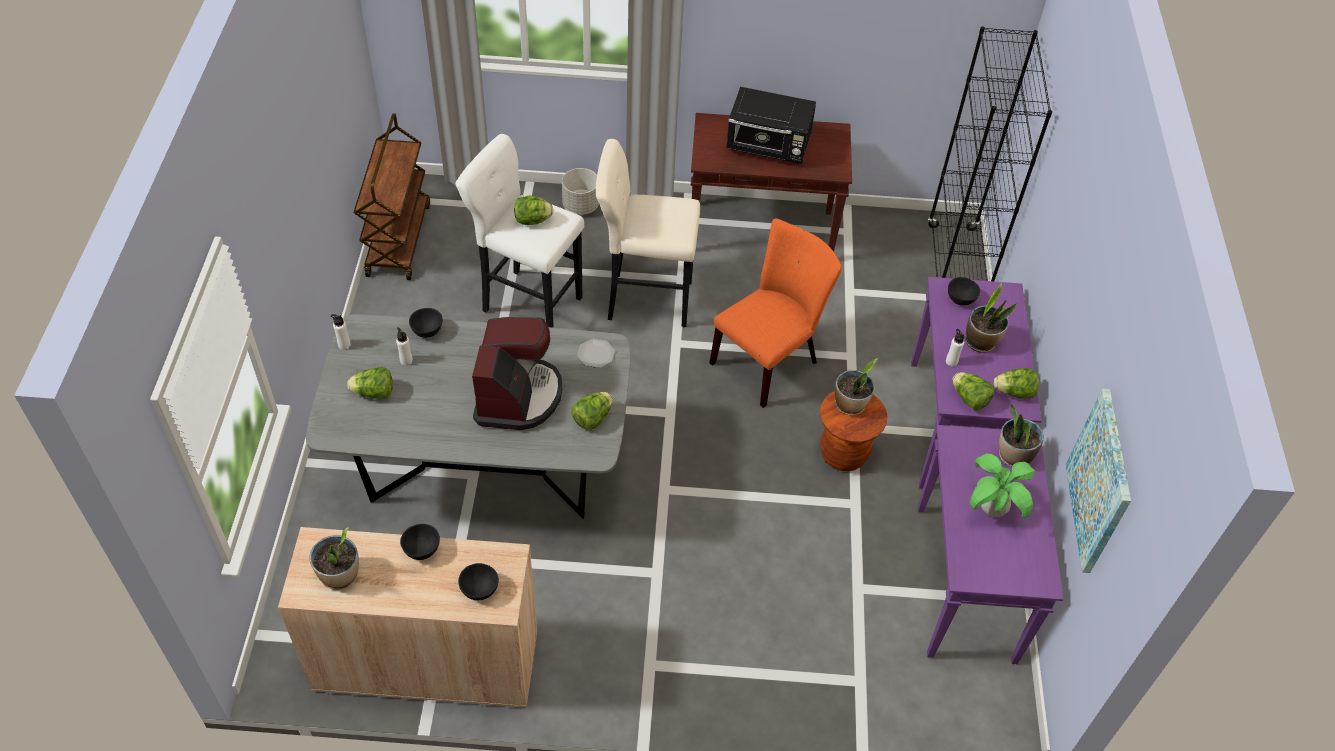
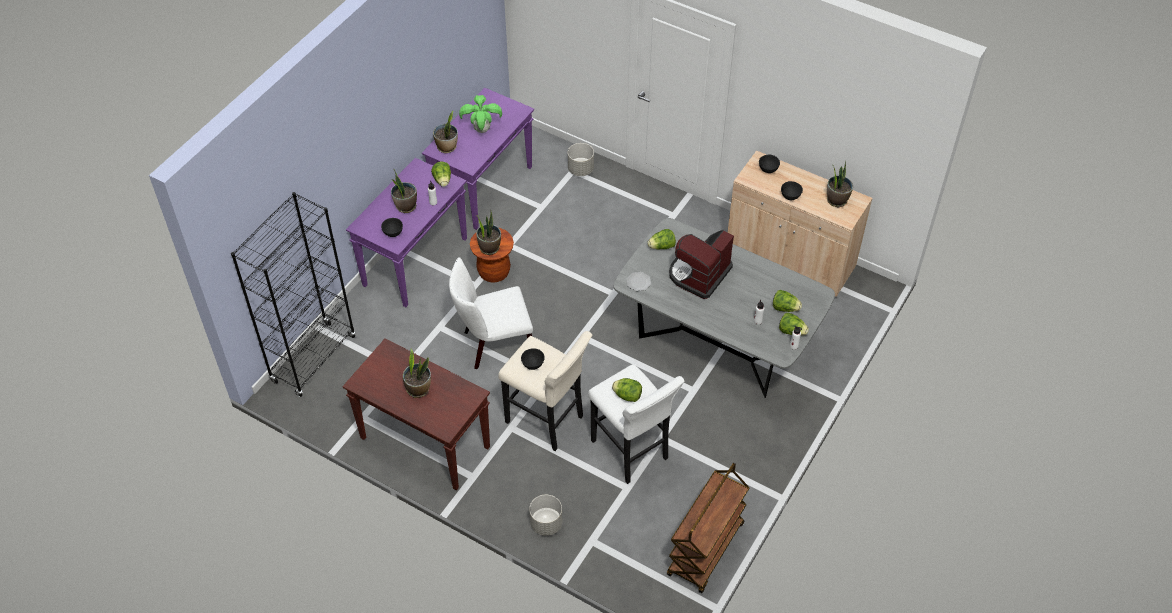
camera: 150 degrees left, 0 degrees up
(428, 331) = (736, 335): black bowl -> black bowl (532, 365)
(769, 146) = (418, 389): black microwave -> potted plant
(769, 360) = (493, 345): orange chair -> white chair
(849, 690) = (580, 169): none -> grey planter
(1014, 392) = (415, 175): lettuce -> lettuce (791, 331)
(1100, 481) = (459, 52): picture -> none

